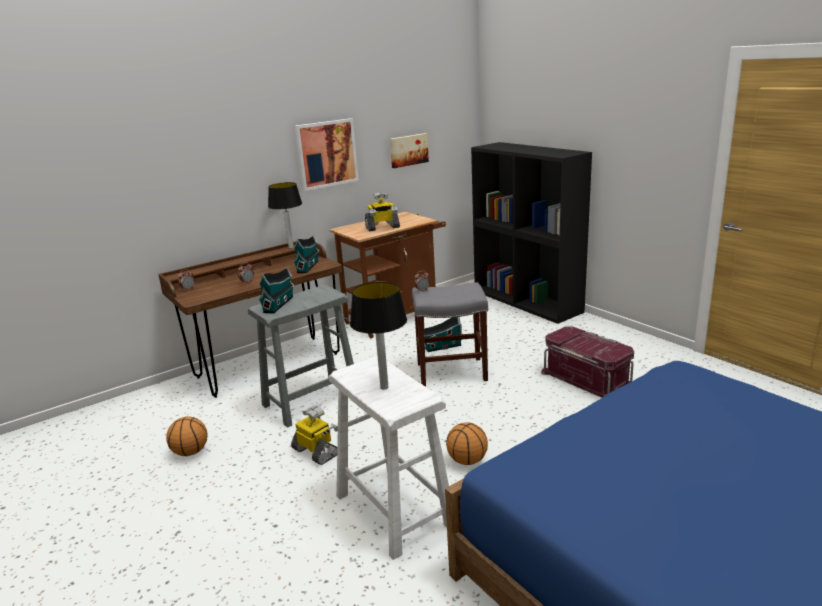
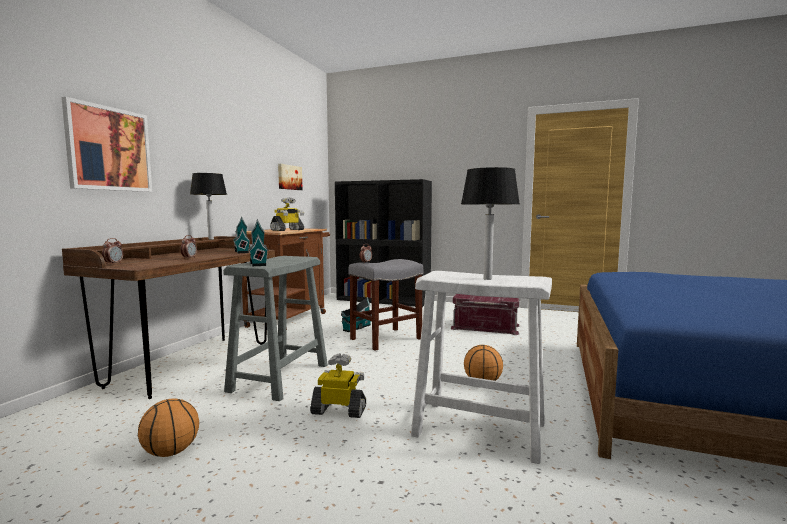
camera: 35 degrees left, 15 degrees down
(326, 154) = (235, 161): picture -> picture (109, 149)

